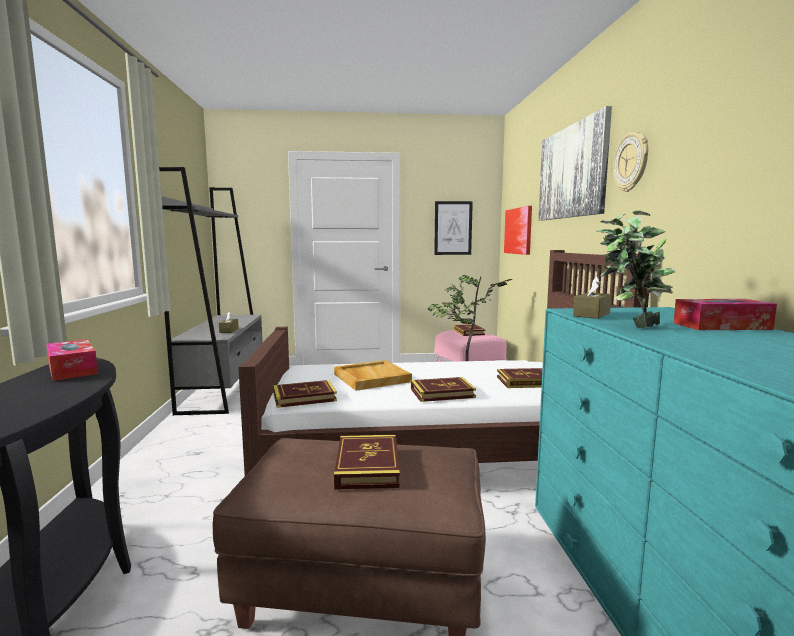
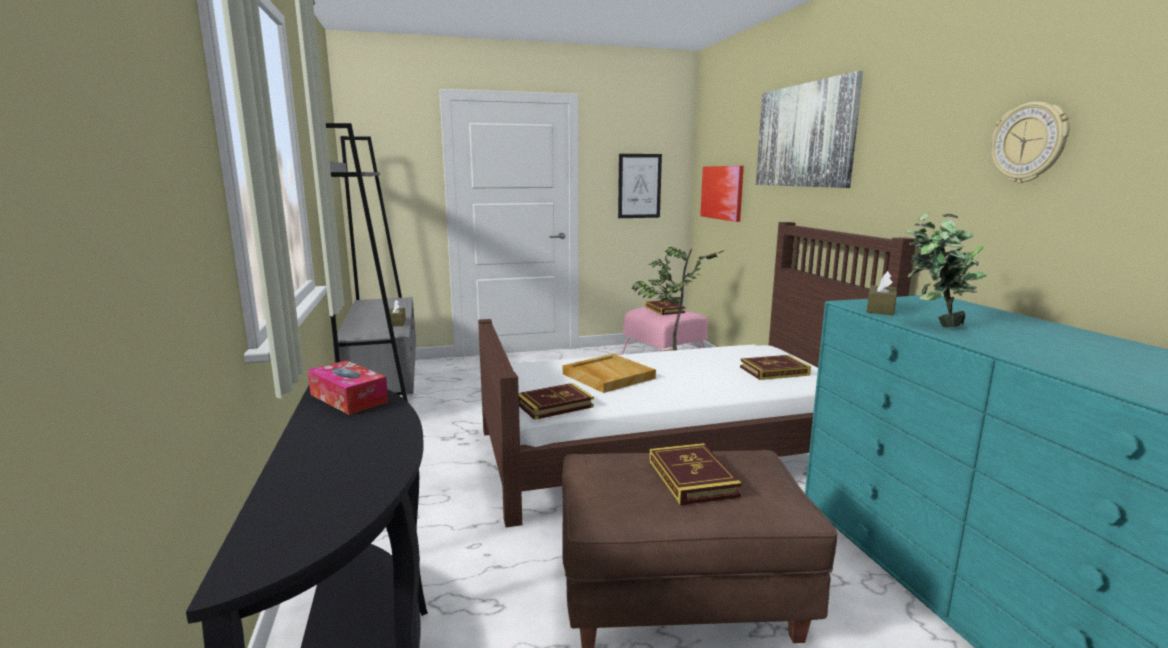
camera: 10 degrees left, 5 degrees up
(442, 393) = (698, 390): book -> none
(631, 162) = (888, 137): wall clock -> wall clock (1029, 143)
(721, 326) = (1010, 321): tissue box -> none

